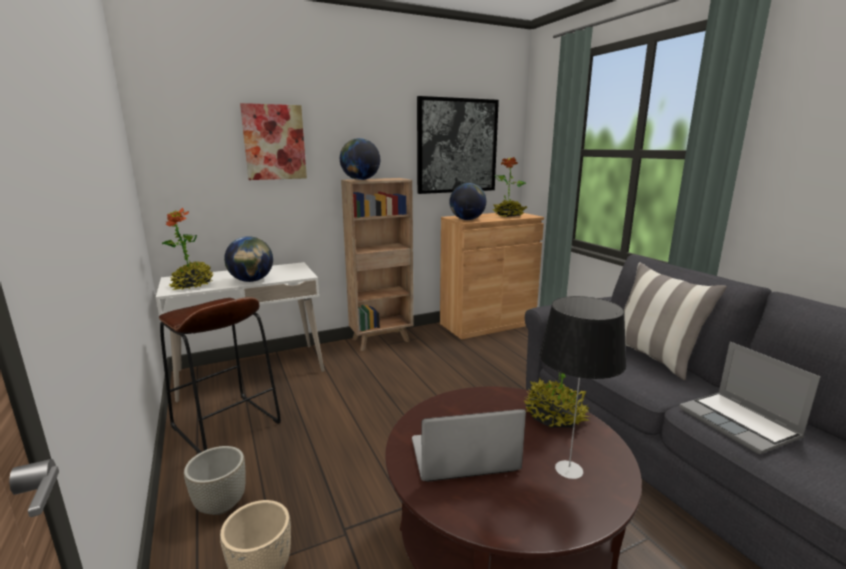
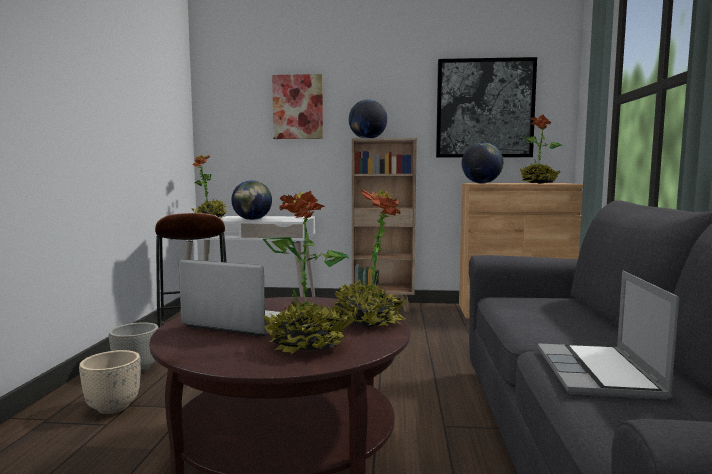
camera: 30 degrees right, 10 degrees down
(569, 470) = (307, 345): table lamp -> potted plant
(653, 357) = (597, 319): pillow -> none

